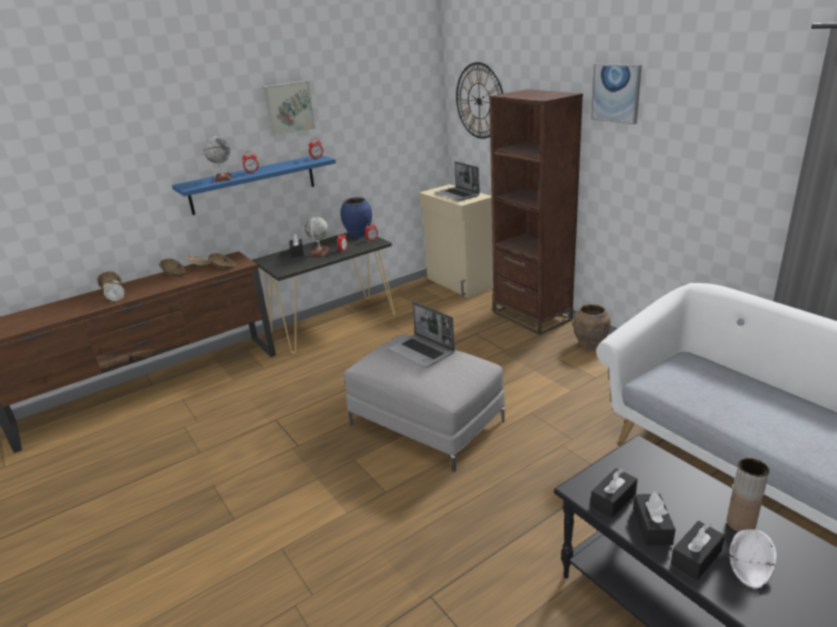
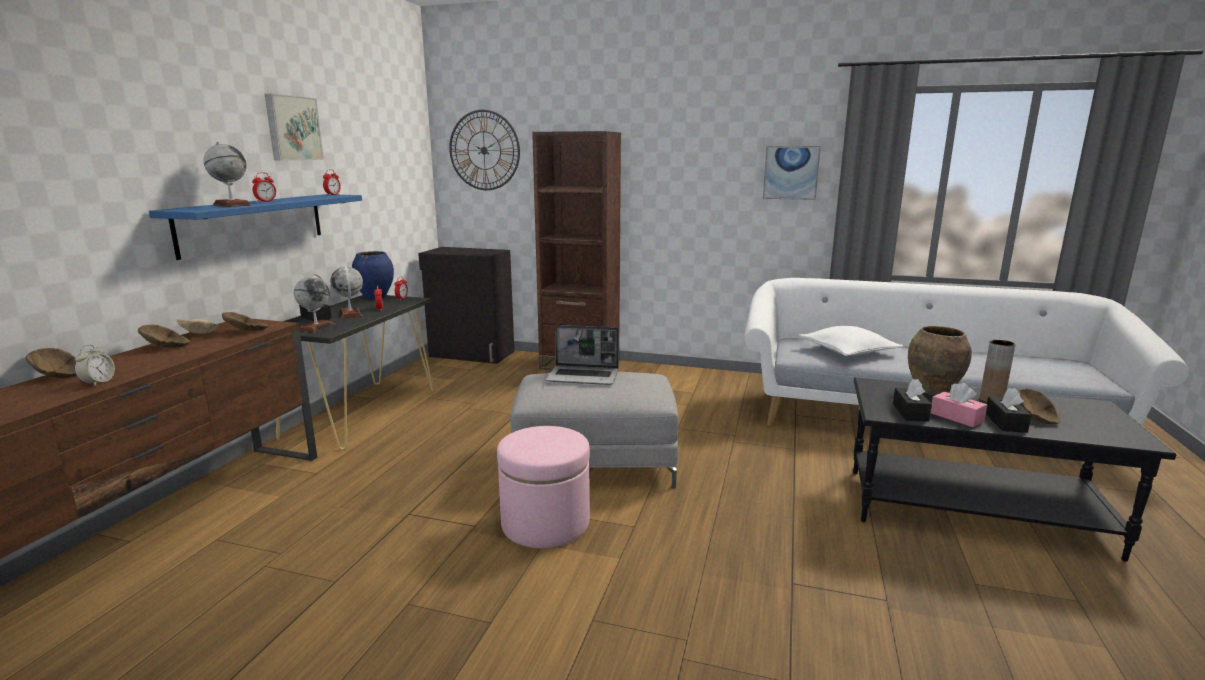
camera: 40 degrees left, 10 degrees down
(284, 264) = (316, 328): none -> globe
(336, 462) = (545, 523): none -> pink ottoman
(457, 195) = (469, 251): laptop -> none
(459, 283) = (472, 354): beige cabinet -> black cabinet
(590, 345) = (658, 373): brown vase -> brown vase (932, 390)
(616, 93) = (657, 130): picture -> picture (791, 172)
(652, 526) = (956, 417): black tissue box -> pink tissue box
(722, 393) = (848, 351): none -> white pillow
(748, 569) = (1035, 418): white bowl -> brown bowl

